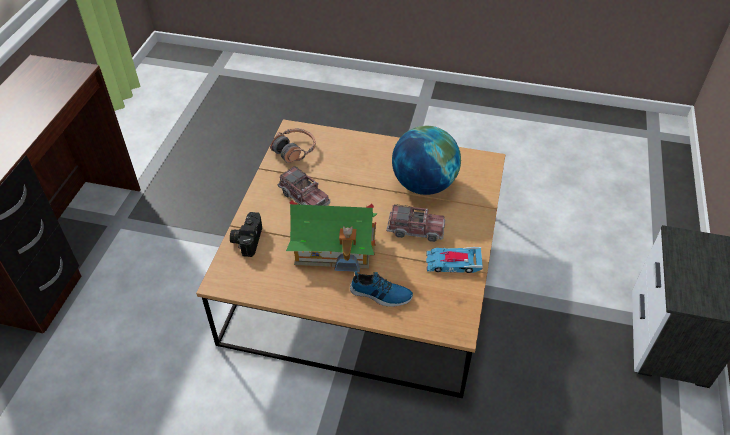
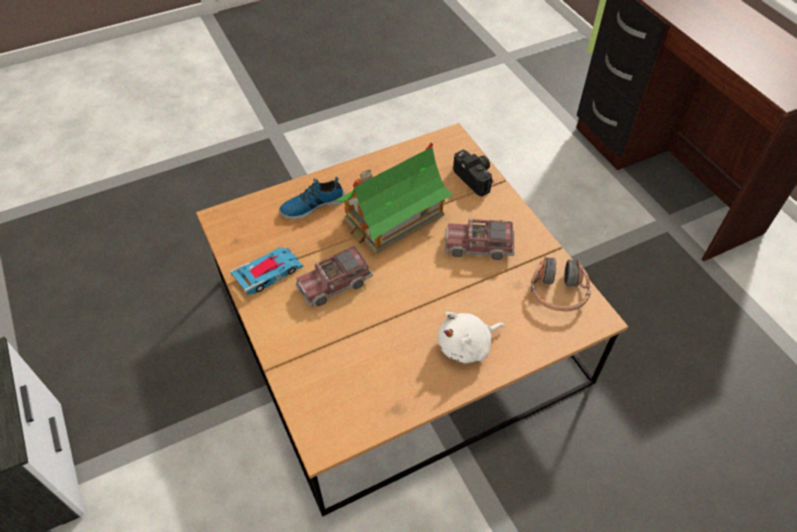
camera: 140 degrees right, 5 degrees up
(373, 156) = (467, 346): none -> white plush toy
(424, 184) = (373, 346): globe -> none

